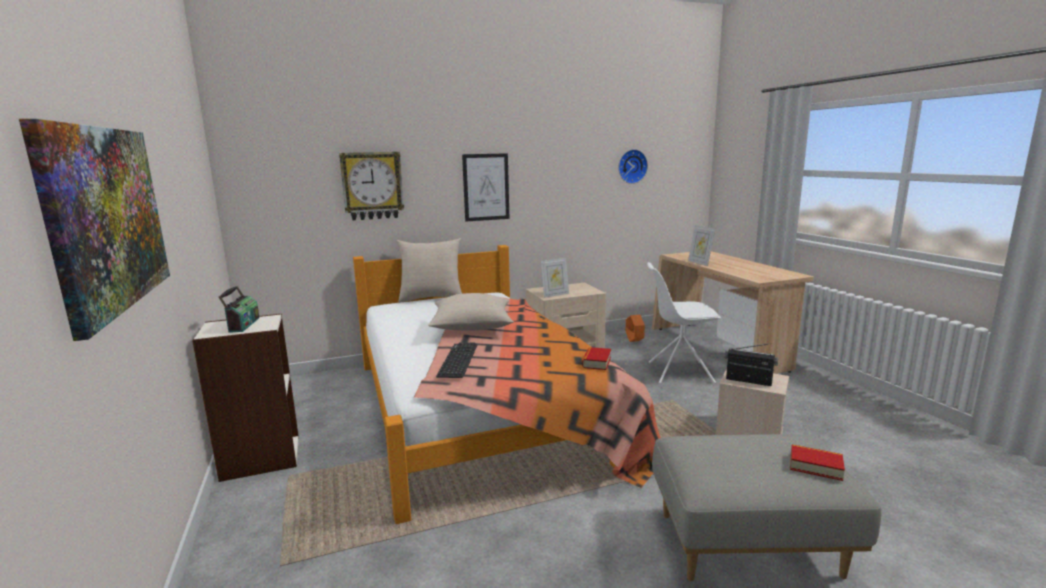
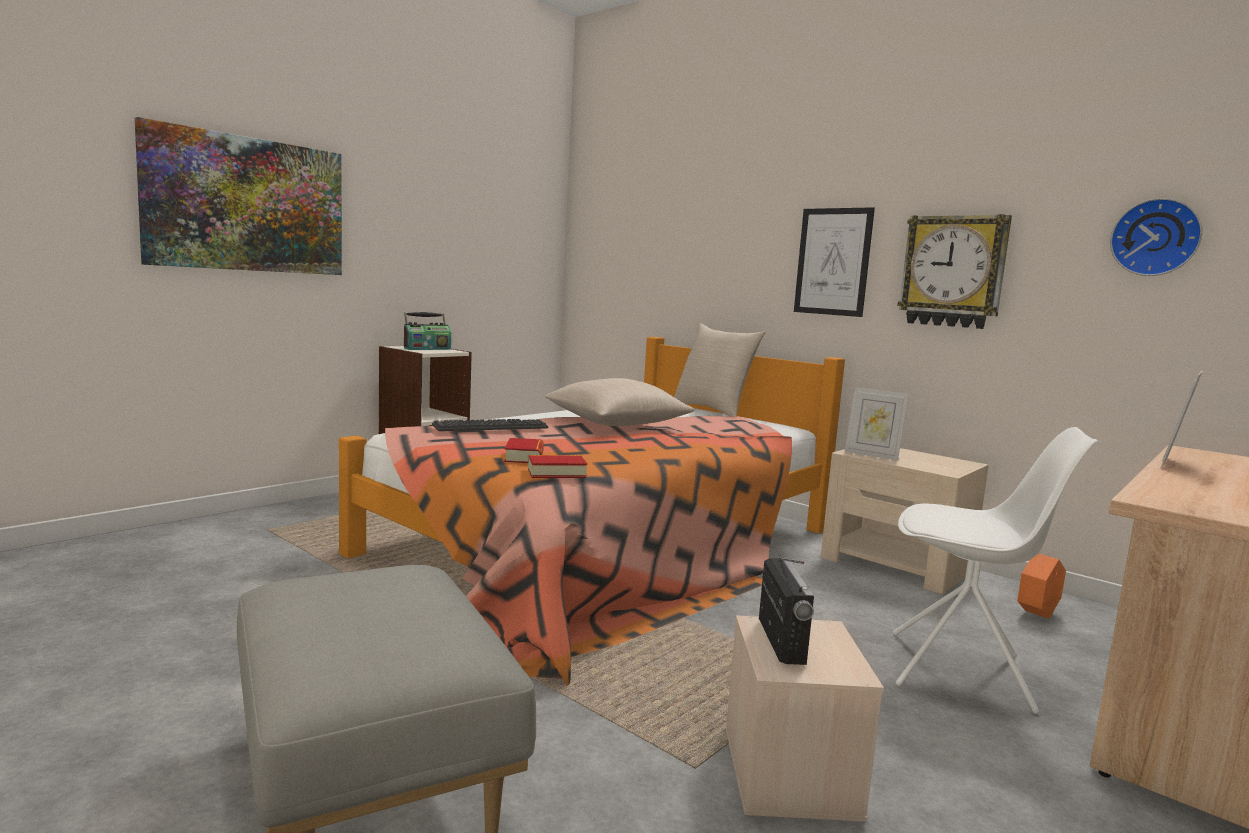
camera: 60 degrees right, 5 degrees down
(372, 186) = (691, 249): wall clock -> wall clock (953, 271)
(678, 372) = (962, 671): white chair -> white chair turned 135 degrees clockwise
(815, 466) = (354, 658): book -> book (524, 457)

